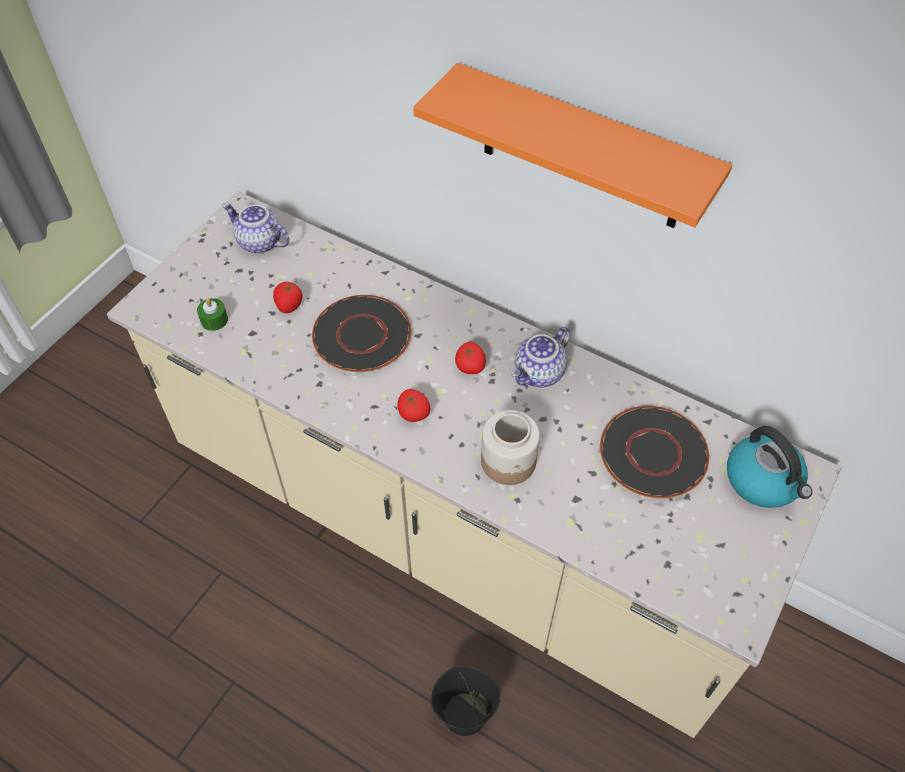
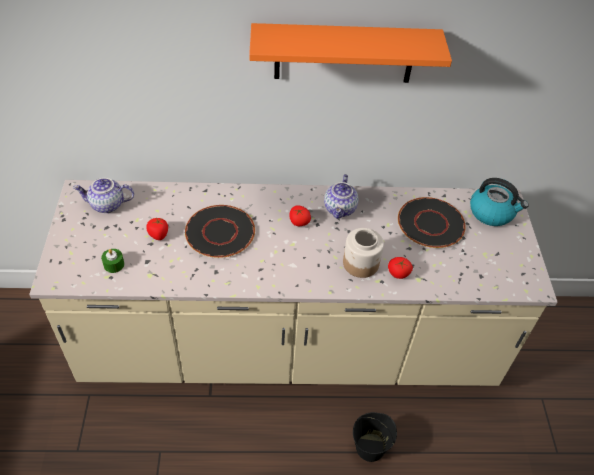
camera: 35 degrees left, 5 degrees down
(413, 413) = (287, 262): tomato -> tomato (398, 273)

